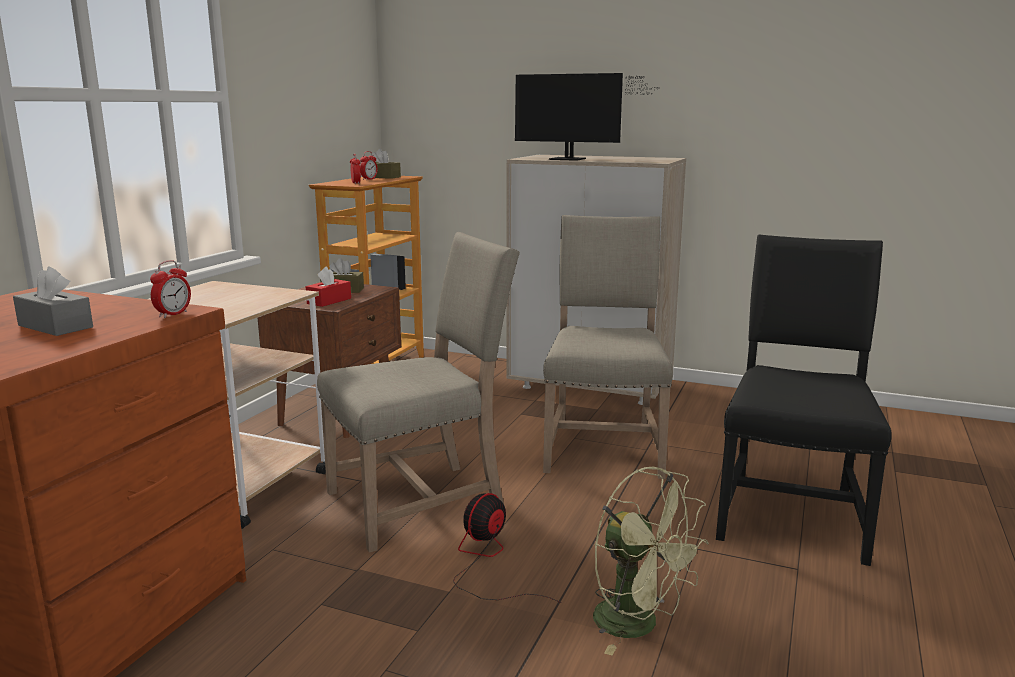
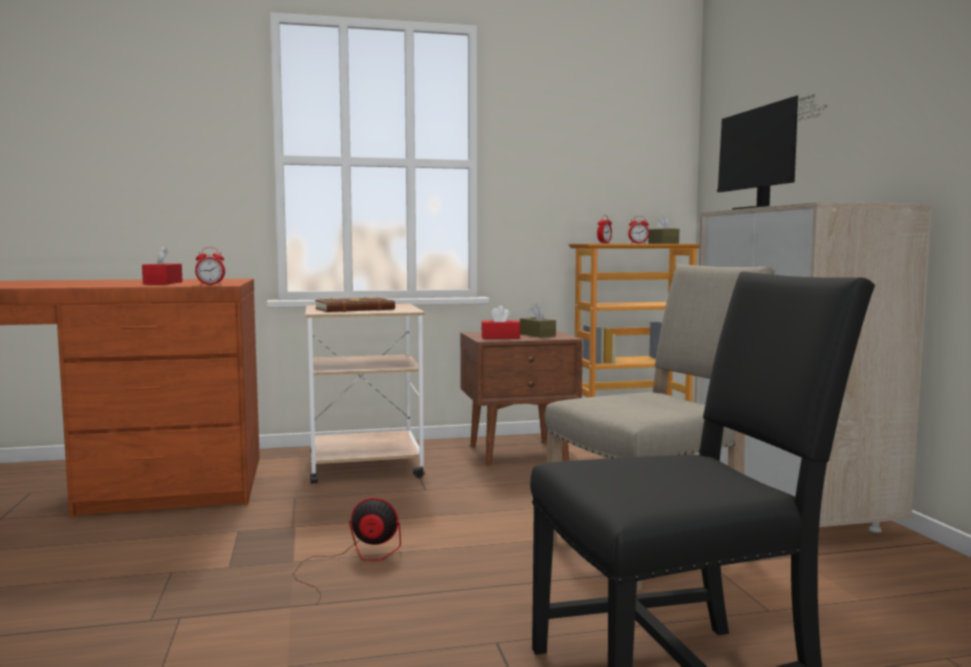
camera: 55 degrees right, 10 degrees down
(55, 326) = (163, 283): grey tissue box -> red tissue box
(229, 303) = (355, 309): none -> brown book
(421, 501) = (420, 514): beige chair -> none
(638, 625) = (310, 647): green fan -> none

